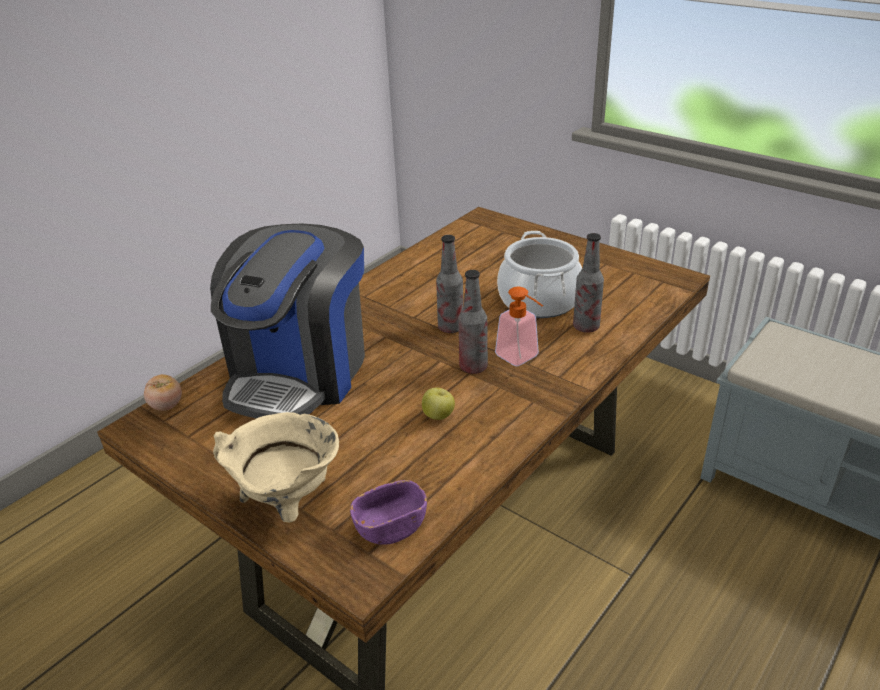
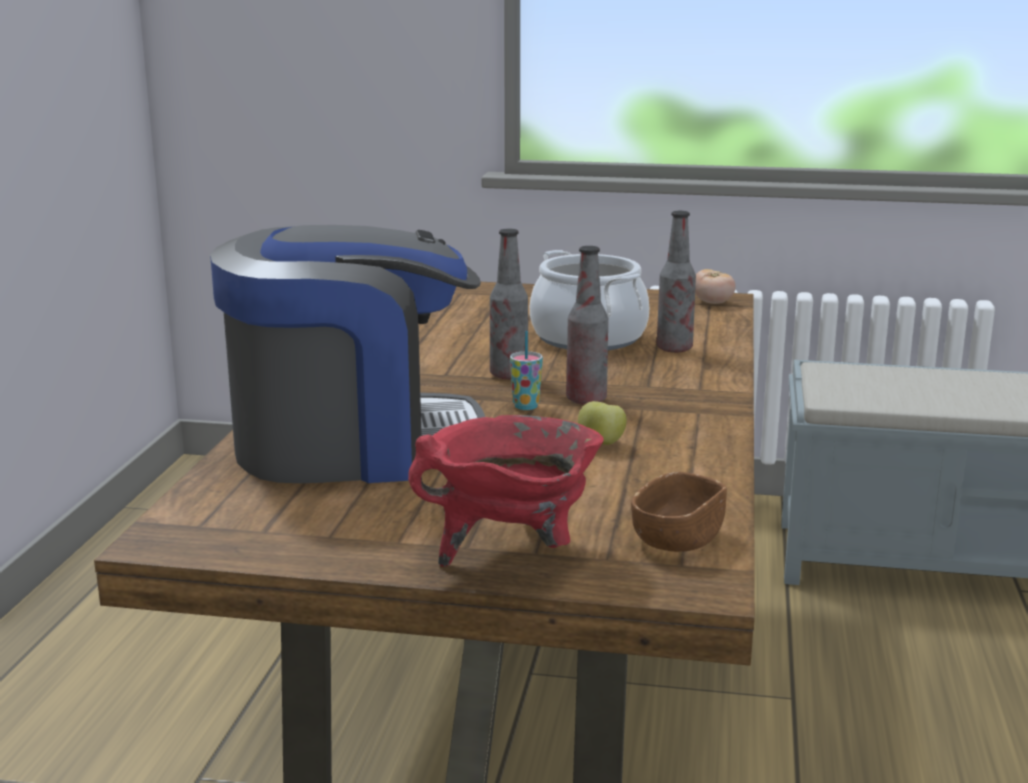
camera: 30 degrees left, 15 degrees down
(166, 405) = (182, 512): tomato -> tomato (712, 303)
(288, 503) = (512, 553): beige cooking pot -> red cooking pot
(300, 373) = (353, 445): coffee machine -> coffee machine turned 90 degrees counterclockwise
(391, 527) = (677, 539): purple bowl -> brown bowl
(430, 363) = (526, 406): none -> cup
(522, 358) = (635, 383): soap dispenser -> none

